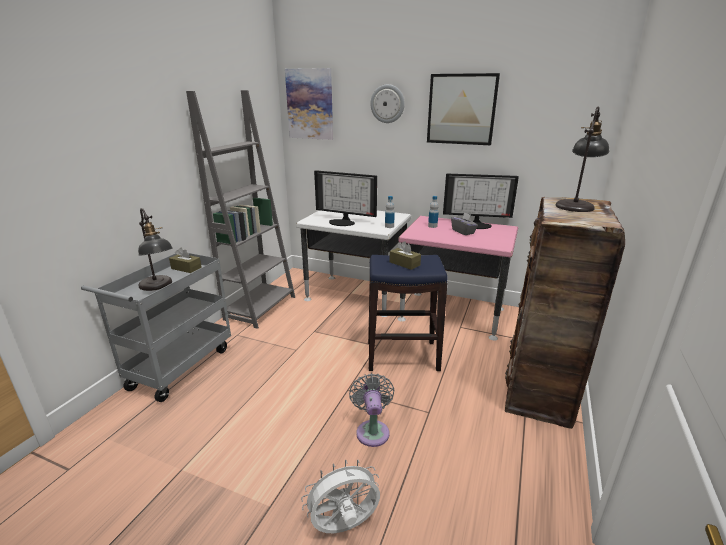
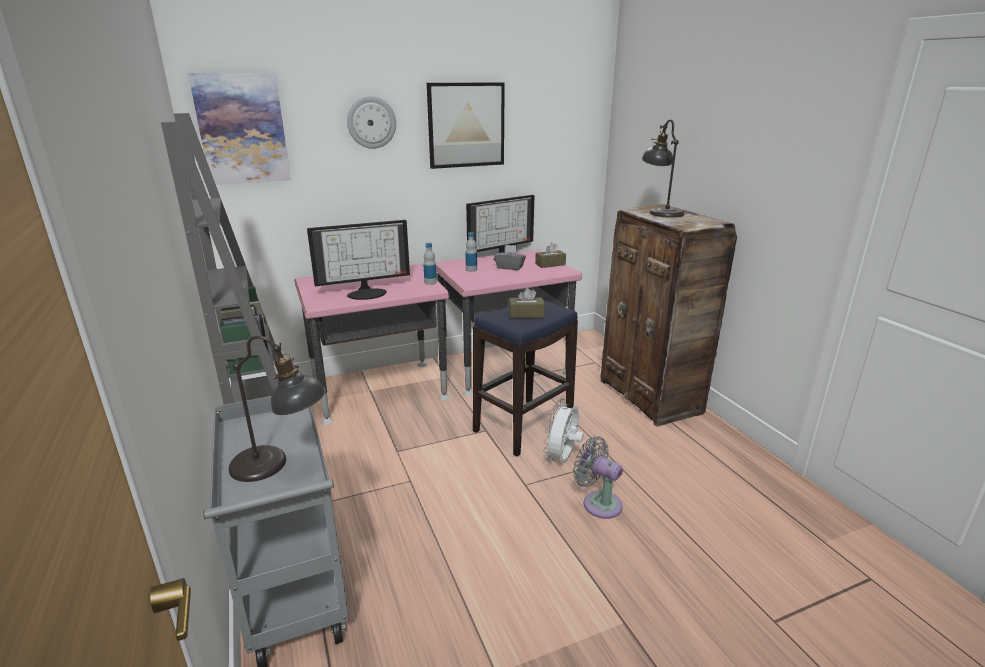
camera: 45 degrees left, 0 degrees up
(186, 268) = (255, 426): brown tissue box -> brown tissue box (550, 264)
(344, 527) = (692, 585): white fan -> white fan (562, 459)
(356, 294) = (379, 390): white desk -> pink desk

